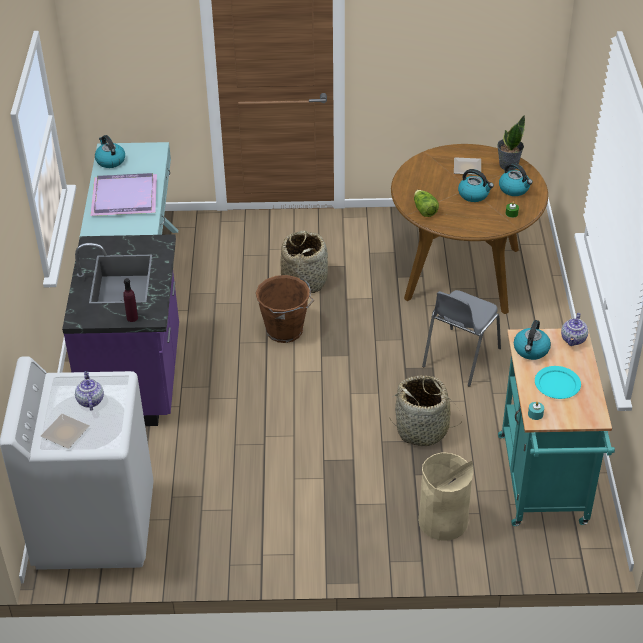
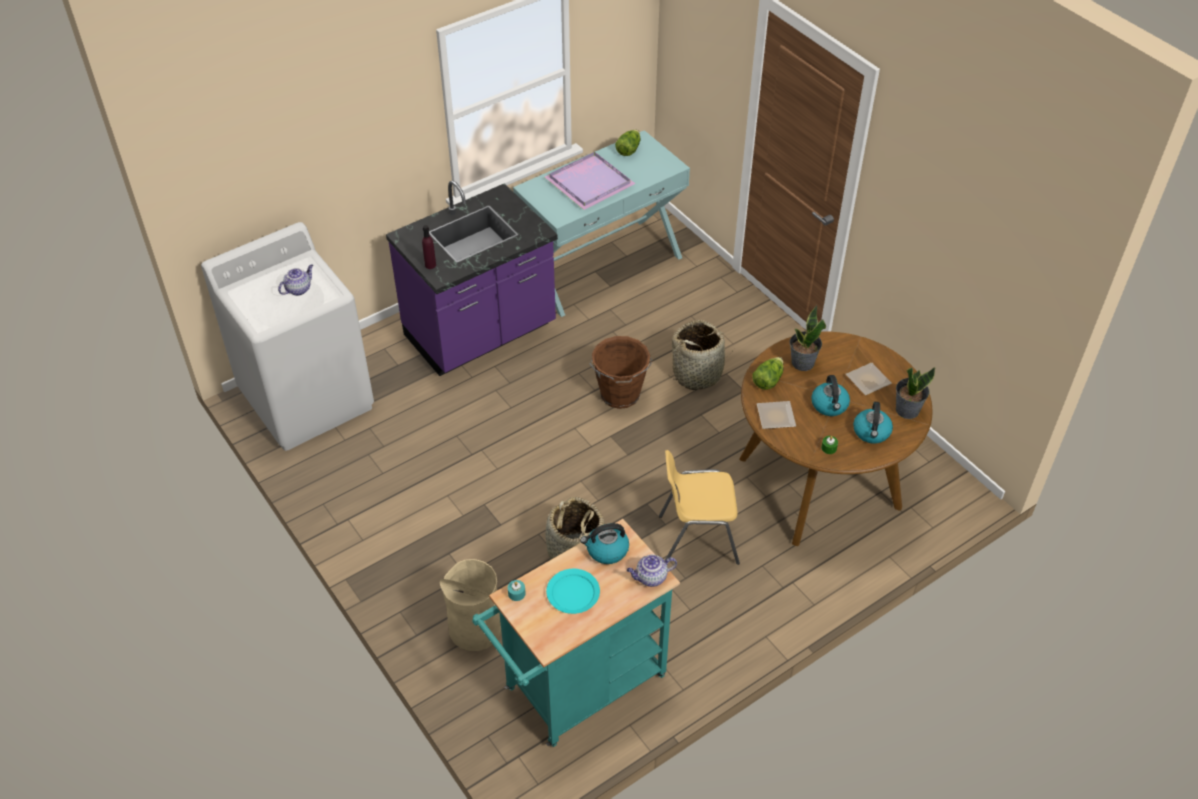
camera: 55 degrees right, 5 degrees up
(67, 432) = (254, 296): plate -> plate (777, 417)
(110, 160) = (628, 149): kettle -> lettuce
(423, 187) = (802, 363): none -> potted plant
(460, 357) = (697, 538): grey chair -> yellow chair

